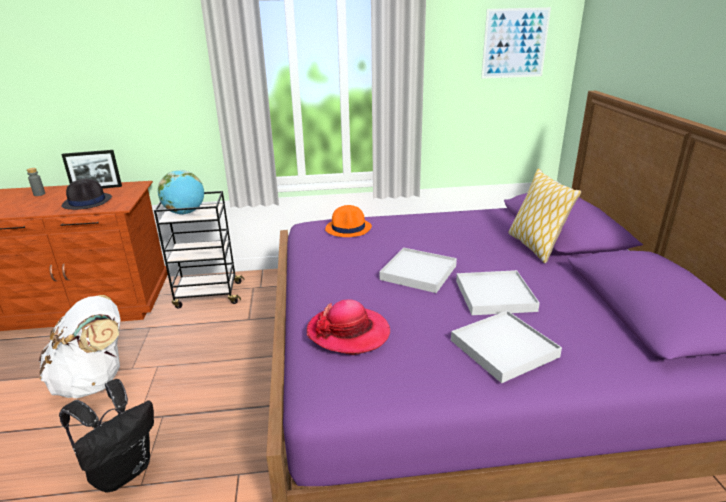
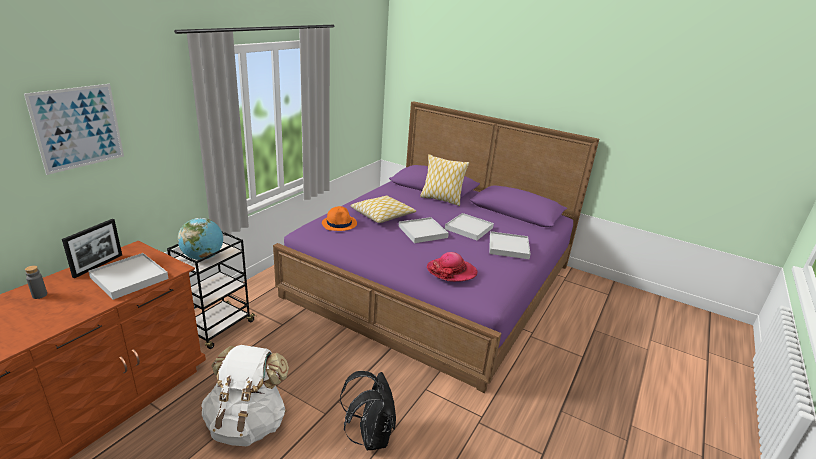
camera: 55 degrees left, 0 degrees up
(88, 202) = (129, 278): black hat -> white tray
(412, 237) = (382, 215): none -> pillow
(515, 43) = (361, 74): picture -> picture (78, 127)

